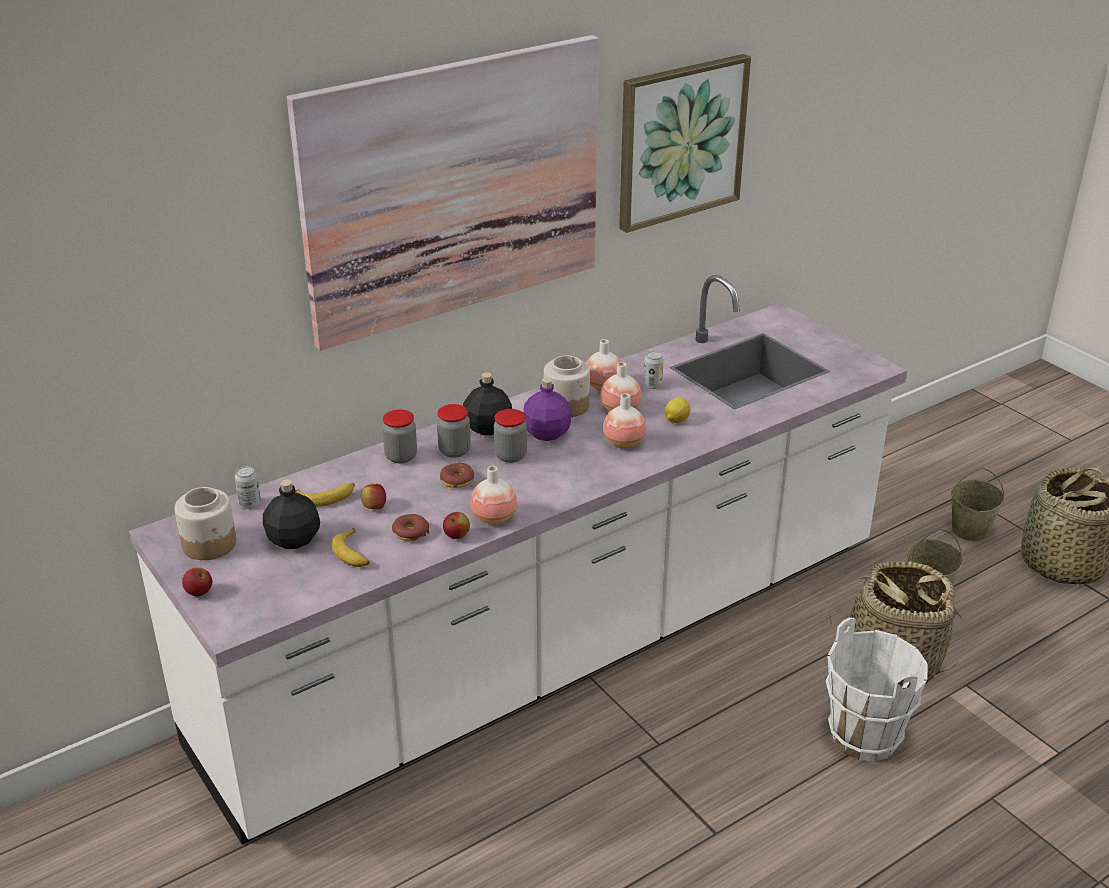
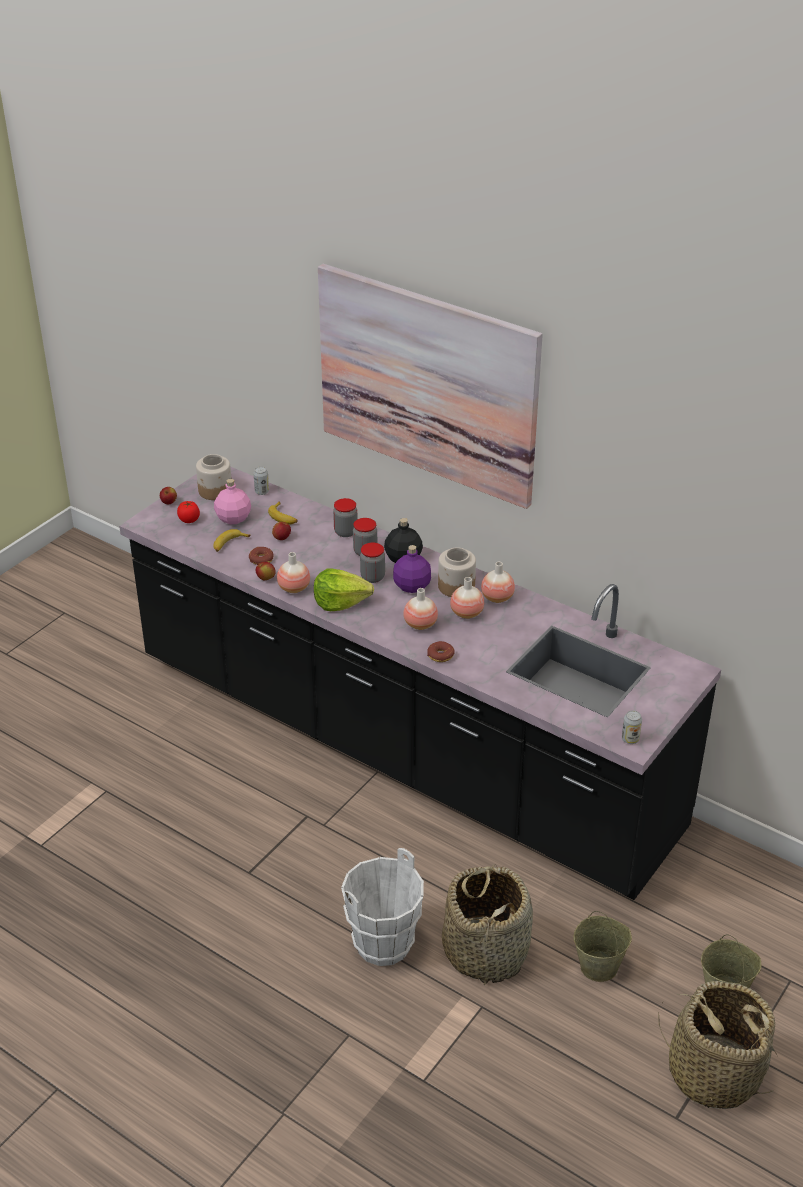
camera: 70 degrees right, 5 degrees up
(261, 580) = (189, 520): none -> tomato
(294, 540) = (233, 518): black bottle -> pink bottle
(457, 480) = (329, 562): donut -> donut (440, 655)
(546, 488) = (340, 602): none -> lettuce
(554, 646) = (401, 744): white counter -> black counter
(652, 385) = (515, 622): can -> can (630, 739)
(676, 421) = (467, 644): lemon -> none
(680, 141) = (624, 461): picture -> none

